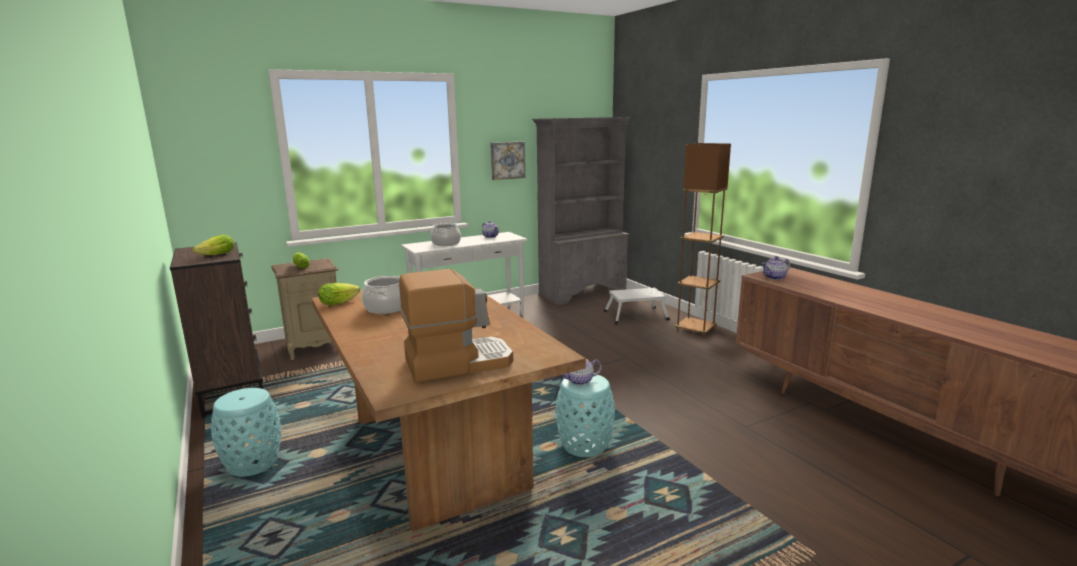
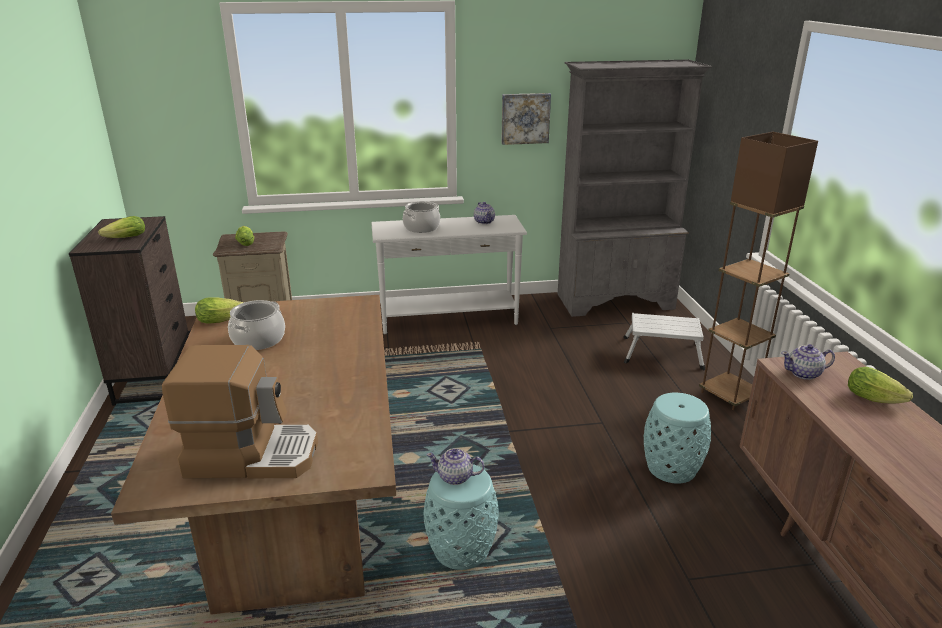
camera: 20 degrees right, 10 degrees up
(252, 463) = (122, 477): turquoise stool -> turquoise stool (671, 468)
(824, 282) = (876, 399): none -> lettuce

